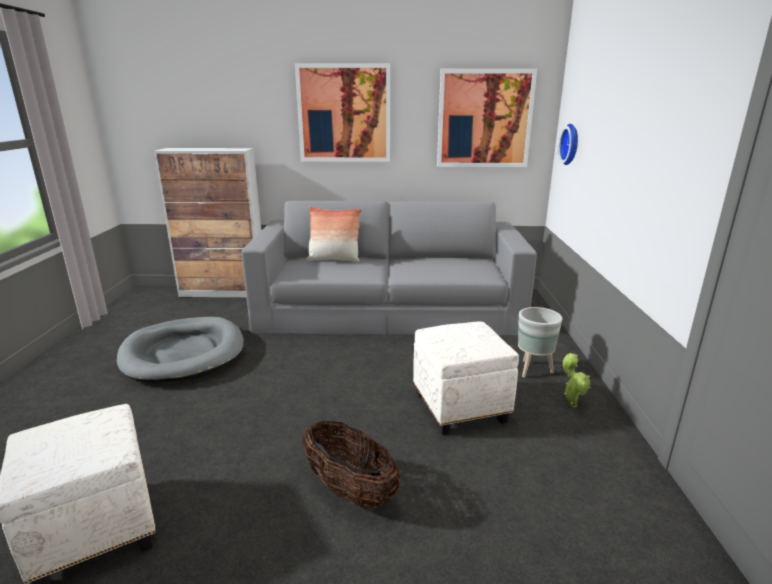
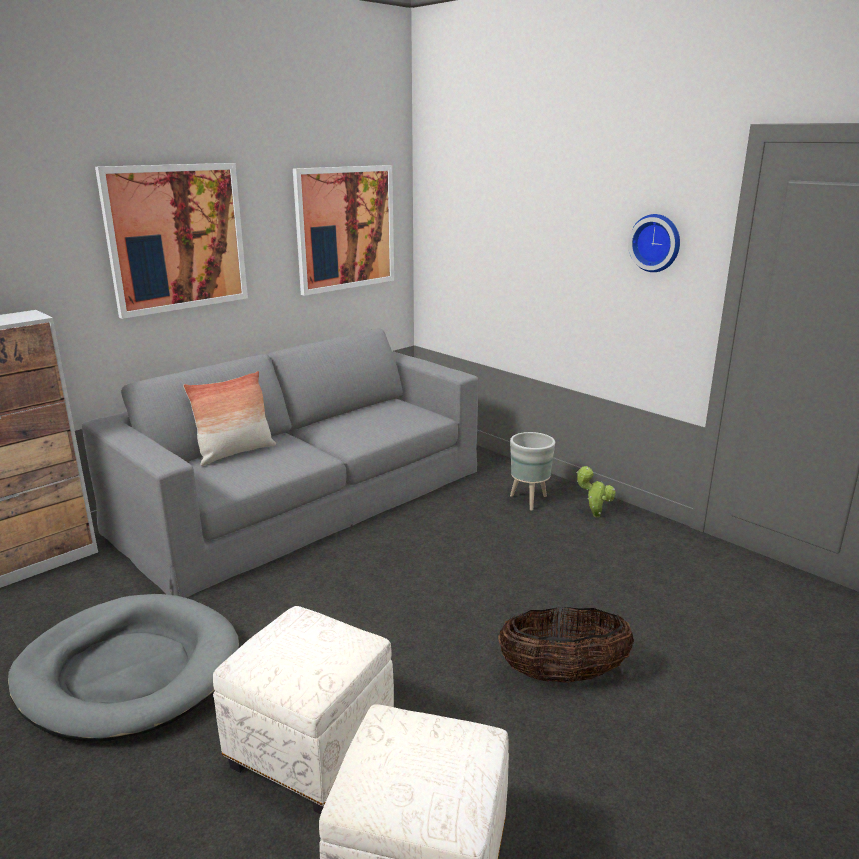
camera: 45 degrees left, 0 degrees up
(461, 407) = (529, 560): white ottoman -> white ottoman (313, 752)
(571, 144) = (456, 251): wall clock -> wall clock (656, 242)

